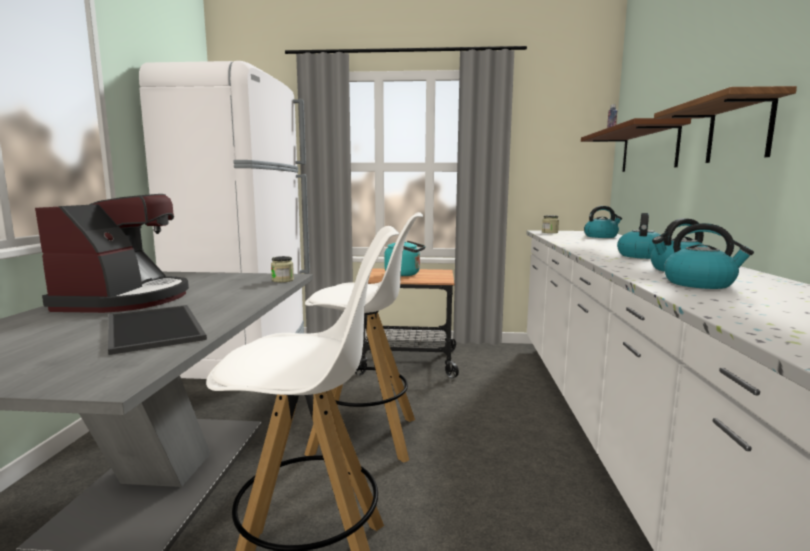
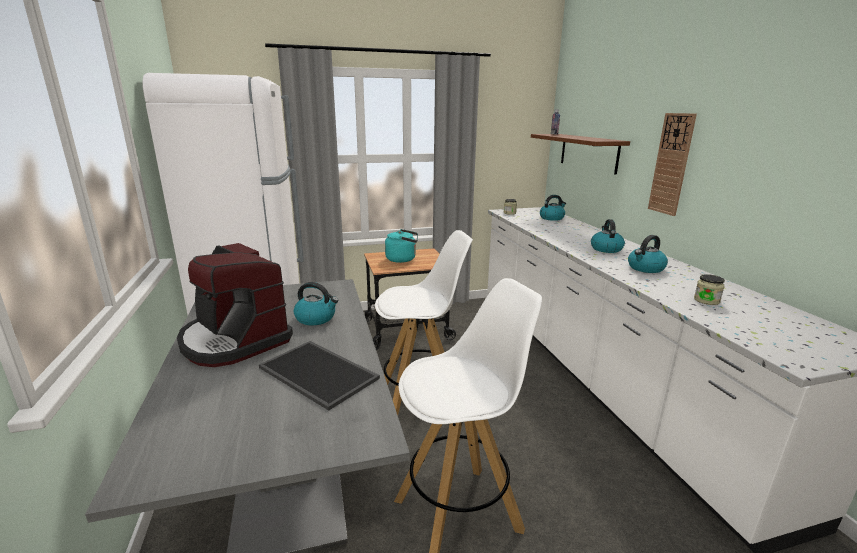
camera: 20 degrees left, 10 degrees up
(126, 299) = (234, 340): coffee machine -> coffee machine turned 150 degrees clockwise
(282, 280) = (339, 292): jar -> jar (706, 300)
(700, 284) = (671, 285): kettle -> kettle (316, 318)
(739, 131) = (671, 164): shelf -> wall clock

